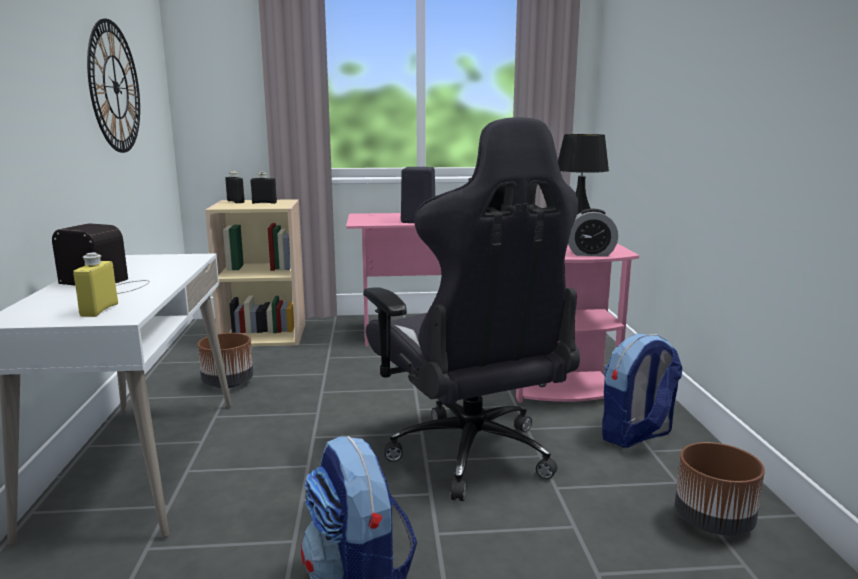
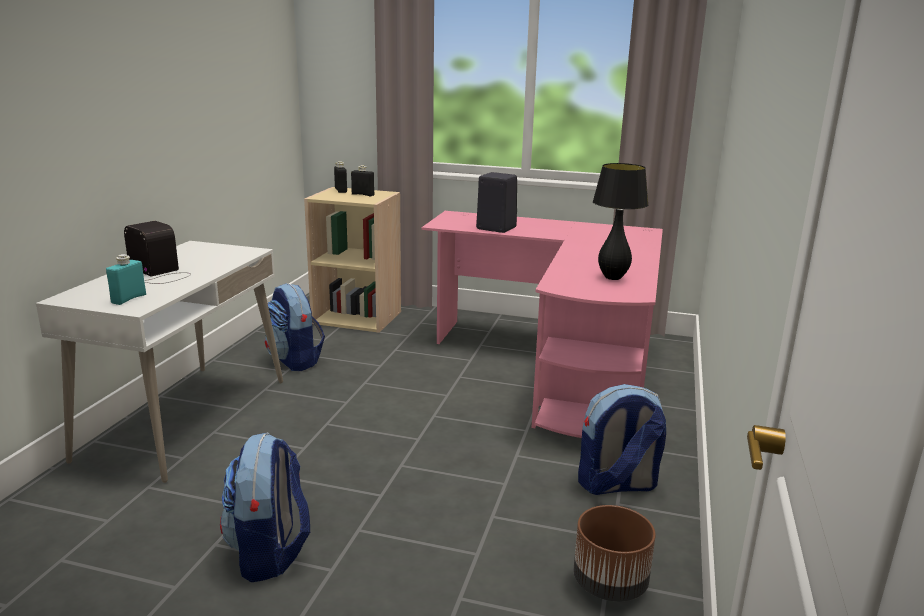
camera: 20 degrees right, 5 degrees up
(99, 310) = (129, 299): yellow bottle -> turquoise bottle
(115, 87) = (223, 90): wall clock -> none
(228, 384) = (295, 361): brown planter -> backpack
(465, 449) = (443, 463): black office chair -> none
(590, 254) = (604, 293): alarm clock -> none

